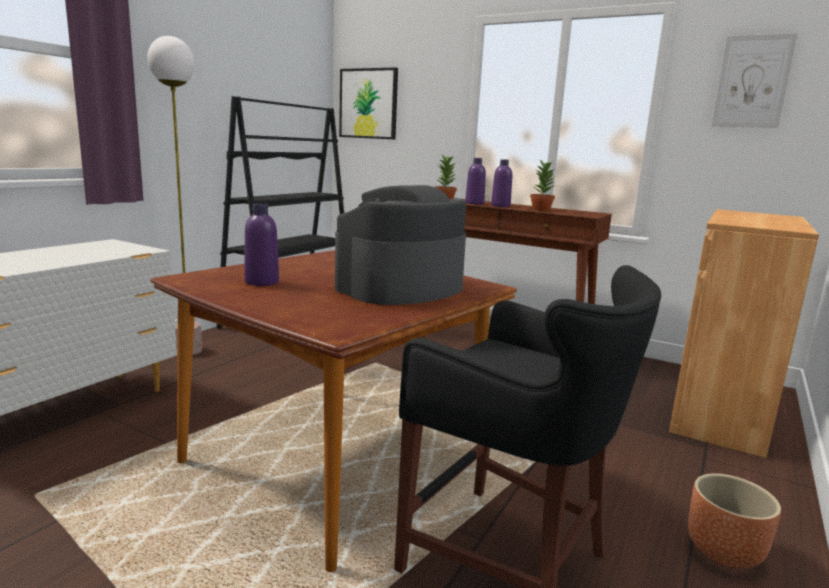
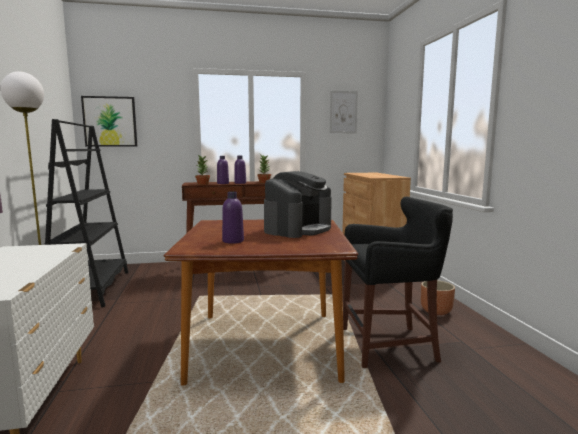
camera: 40 degrees left, 5 degrees down
(400, 288) = (298, 229): coffee machine -> coffee machine turned 150 degrees counterclockwise

